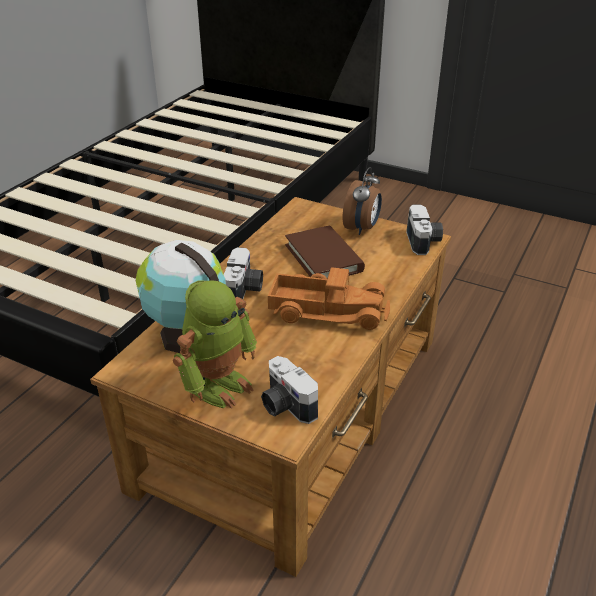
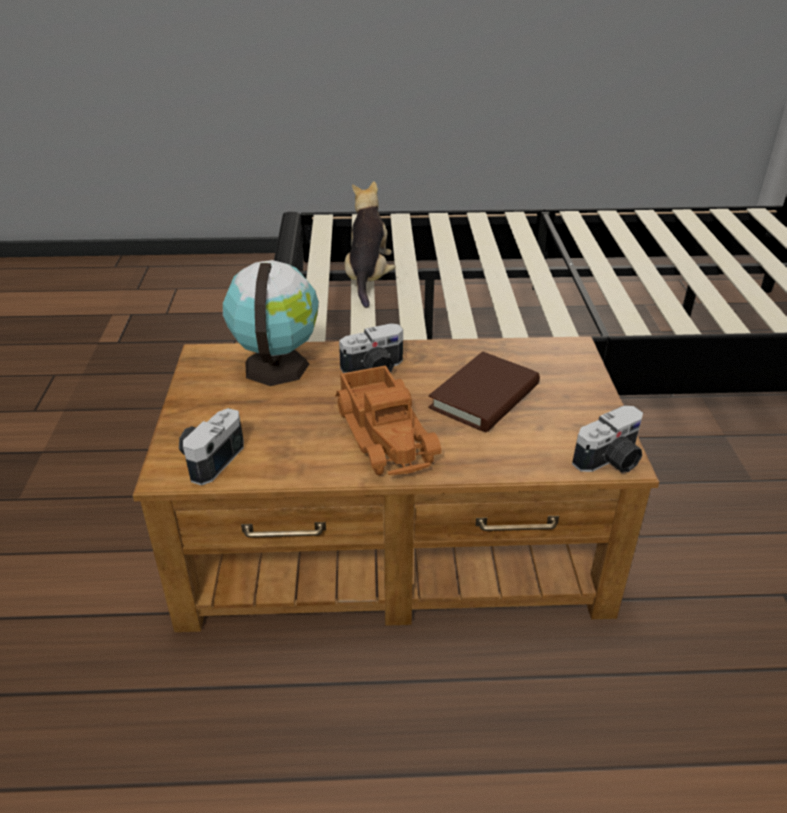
camera: 60 degrees right, 0 degrees up
(69, 259) = (368, 279): none -> plush toy
(219, 384) = (215, 408): toy robot -> none
(362, 228) = (580, 403): alarm clock -> none

